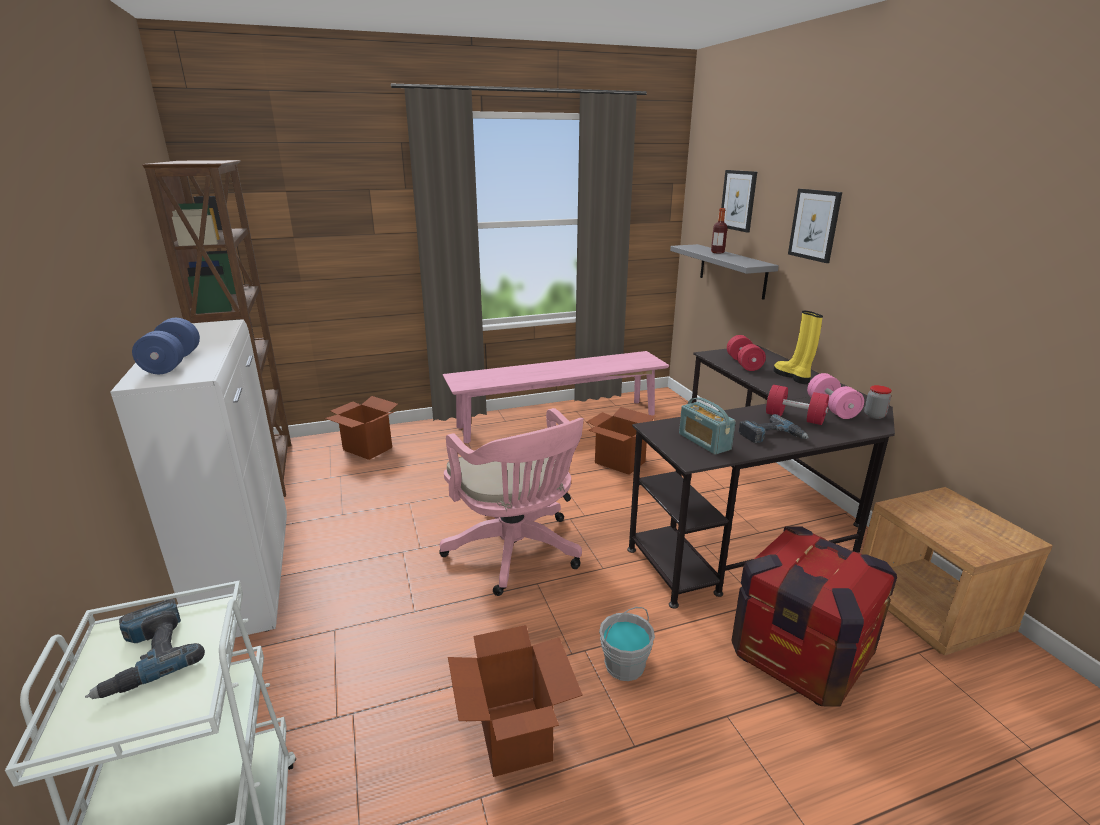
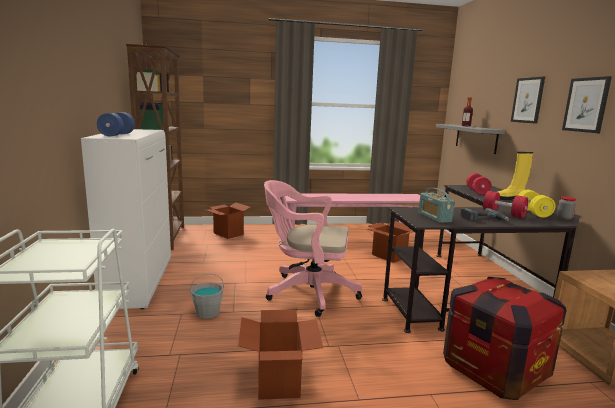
camera: 10 degrees right, 10 degrees down
(147, 656) = (62, 252): power drill -> none
(517, 553) = (307, 292): pink office chair -> pink office chair turned 120 degrees clockwise
(624, 665) = (363, 357): grey bucket -> grey bucket (207, 312)
(738, 200) = (480, 92): picture -> picture (586, 105)
(792, 377) = (510, 198): yellow boot -> yellow boot turned 90 degrees counterclockwise
(832, 408) = (533, 212): pink dumbbell -> yellow dumbbell

